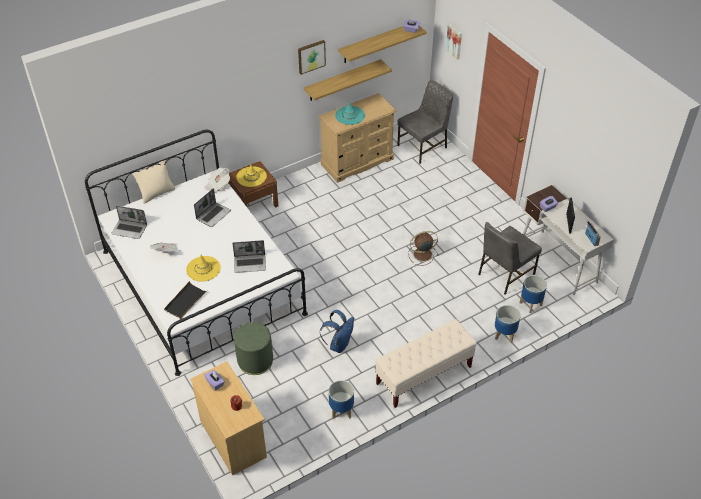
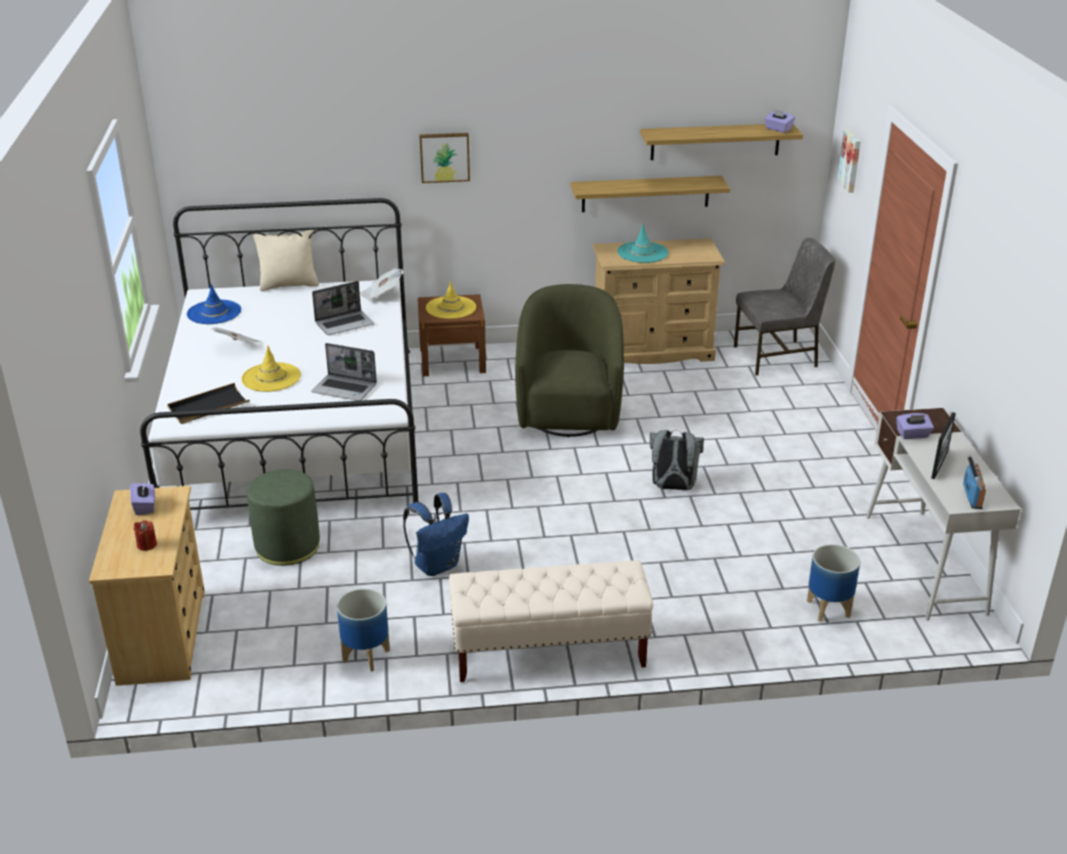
camera: 25 degrees right, 15 degrees down
(130, 229) = (214, 312): laptop -> blue hat
(311, 56) = (588, 127): picture -> picture (444, 157)
(340, 219) = (569, 410): none -> green armchair
(421, 254) = (672, 487): brown fan -> grey backpack
(504, 334) = (745, 638): planter -> none
(505, 274) = (807, 552): grey chair -> none

